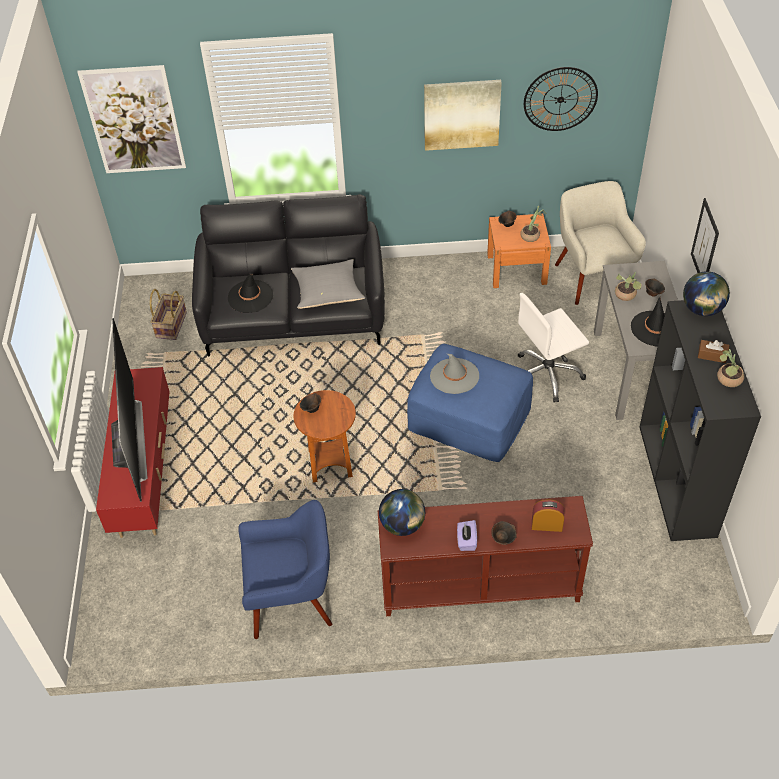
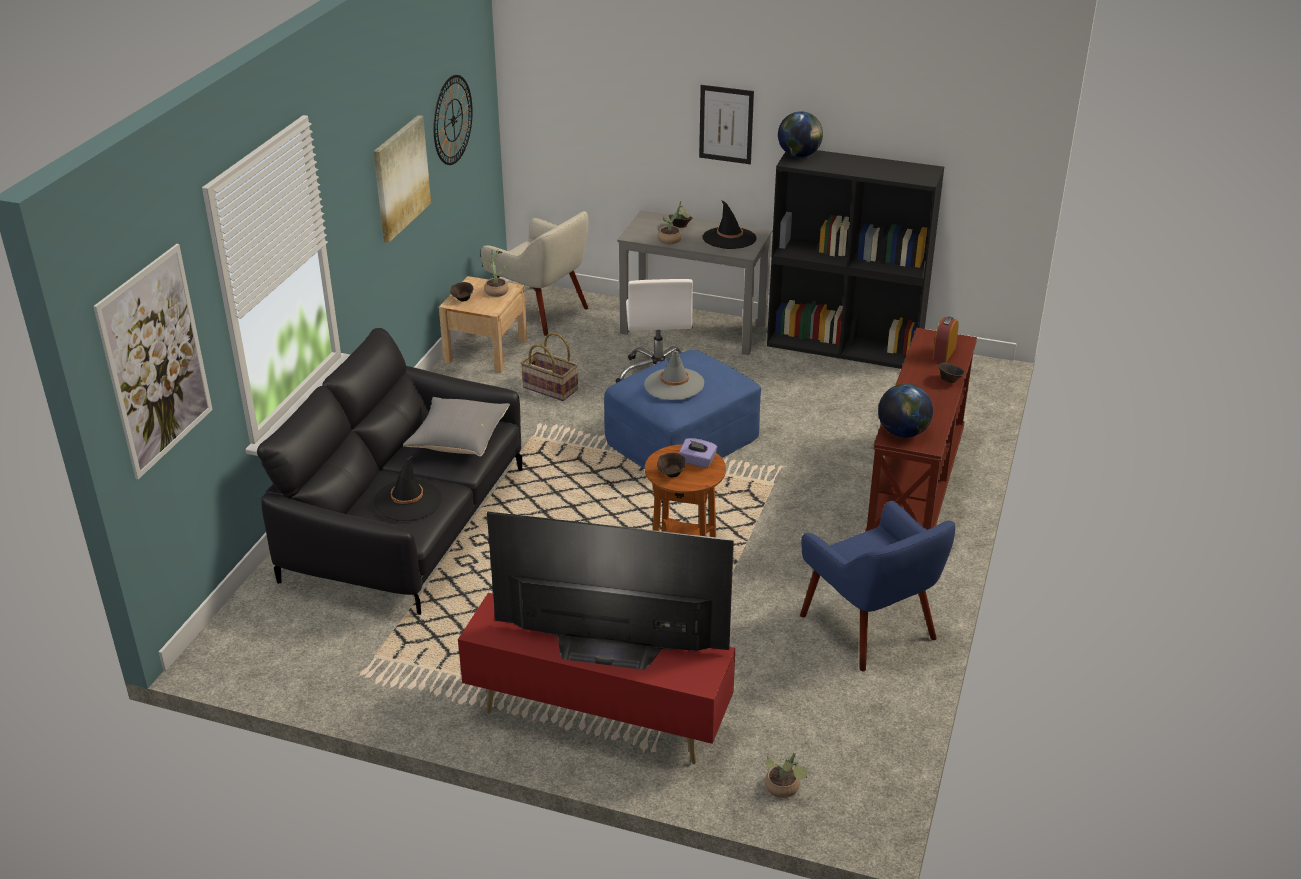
camera: 70 degrees left, 15 degrees down
(170, 325) = (323, 640): basket -> basket (549, 389)
(292, 598) = (870, 627): blue armchair -> blue armchair turned 135 degrees clockwise
(466, 541) = (942, 400): purple tissue box -> purple tissue box (697, 461)
(516, 269) = (486, 351): orange nightstand -> beige nightstand
(592, 276) = (540, 312): beige armchair -> beige armchair turned 150 degrees counterclockwise
(712, 355) = (860, 165): brown tissue box -> none
(727, 381) = (895, 168): potted plant -> potted plant (784, 790)

